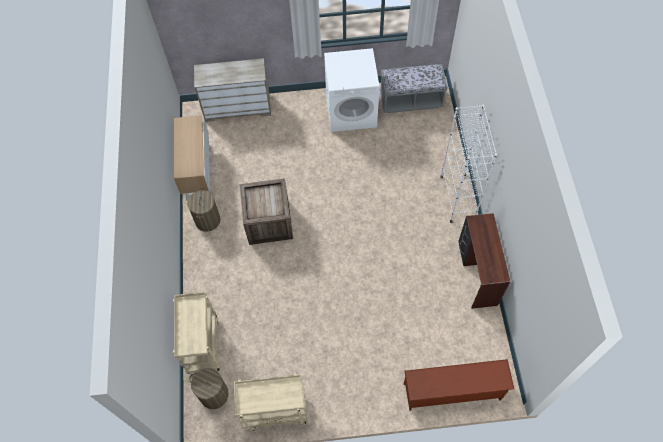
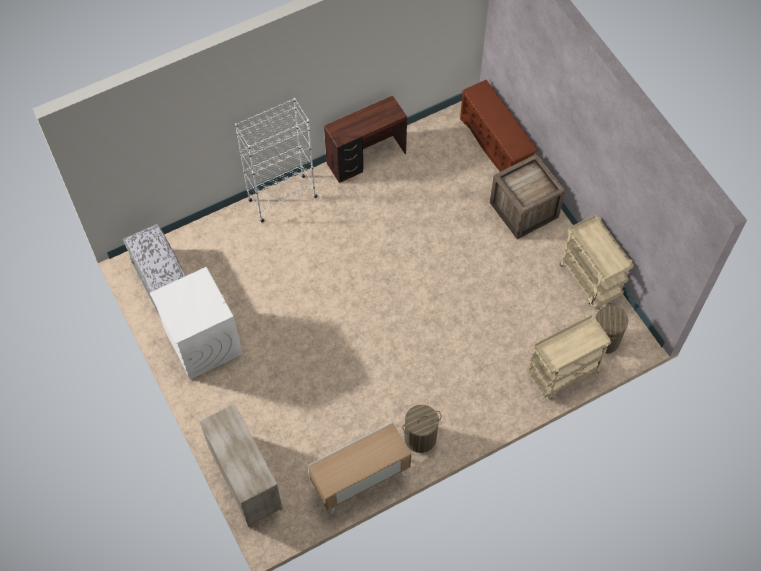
camera: 115 degrees left, 0 degrees up
(268, 222) = (393, 372): crate -> crate (523, 211)

